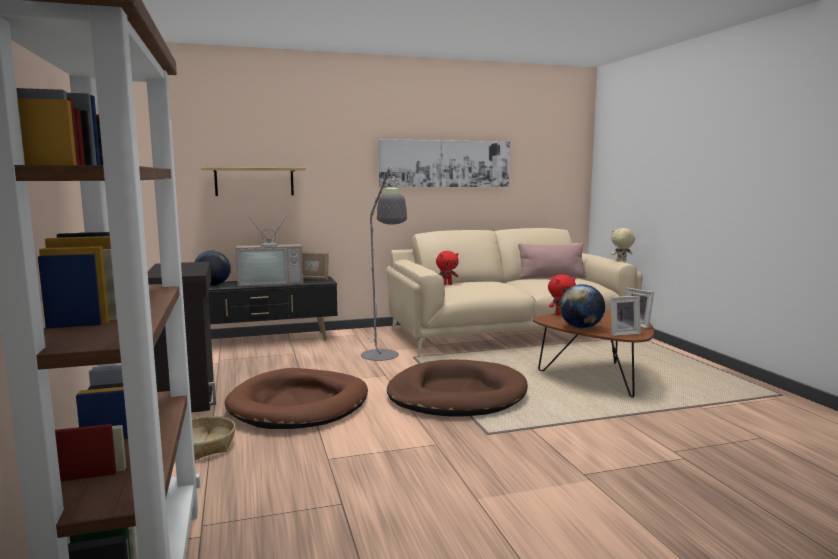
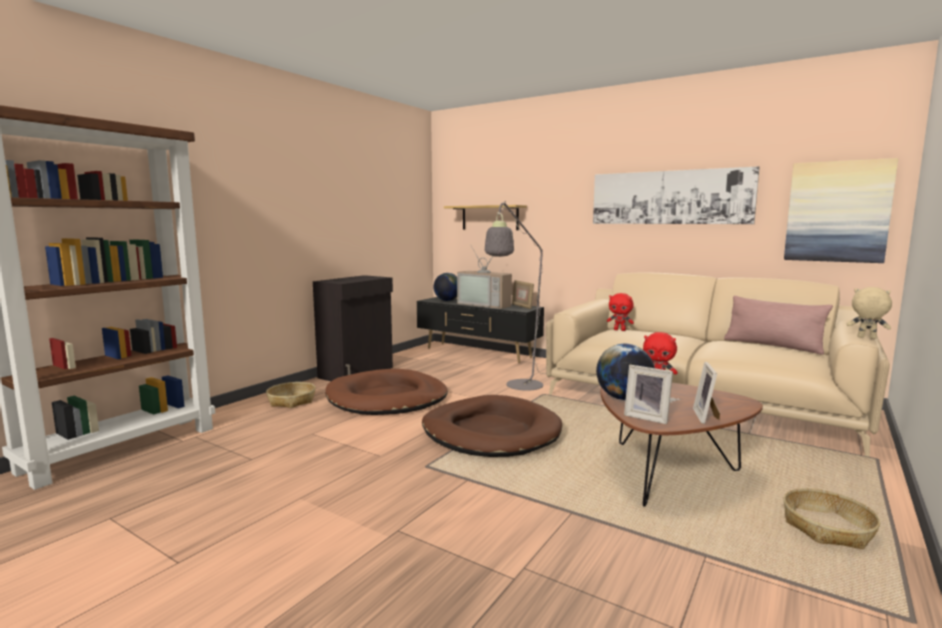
camera: 50 degrees right, 0 degrees up
(555, 177) = (837, 212): none -> picture
(695, 374) = (827, 528): none -> basket

